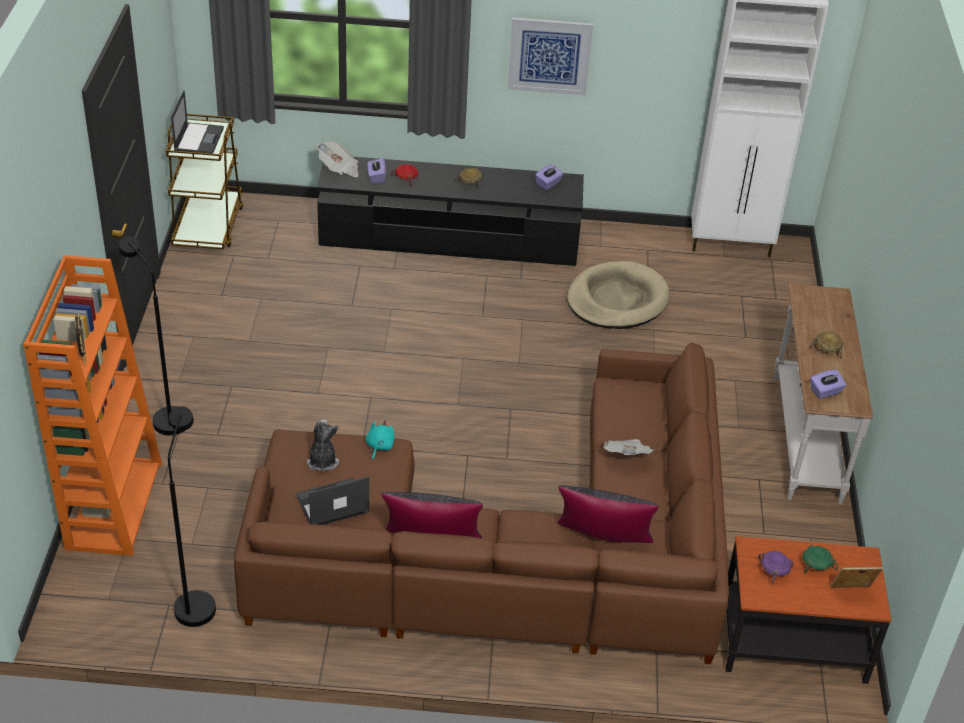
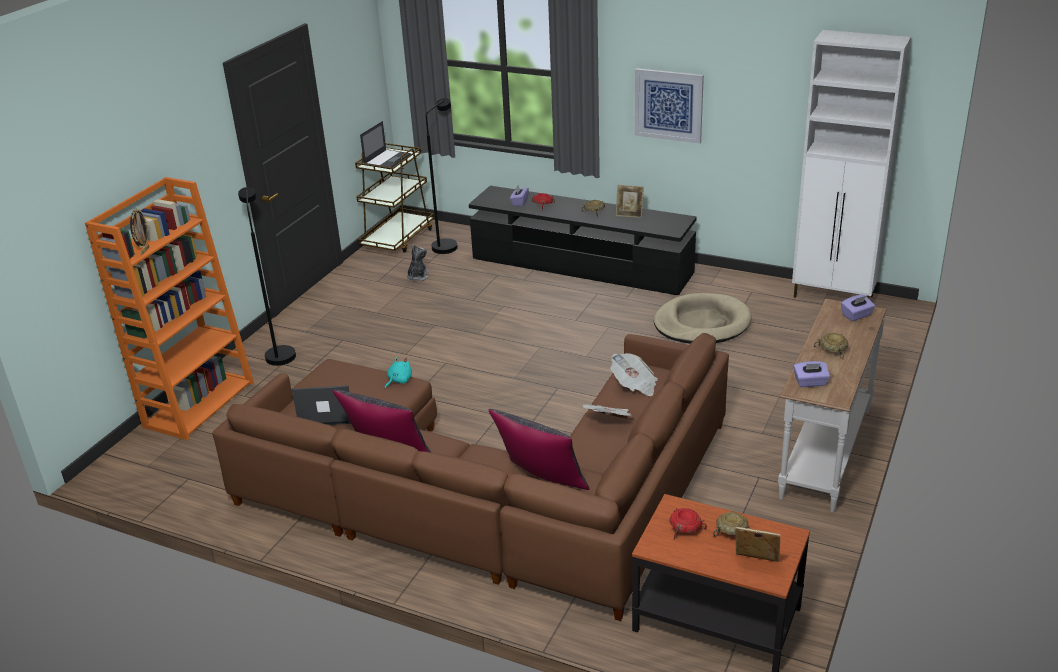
camera: 25 degrees right, 10 degrees down
(195, 601) = (209, 480): black floor lamp -> black floor lamp (447, 244)
(322, 461) = (344, 383): plush toy -> plush toy (417, 276)
(339, 169) = (493, 195): newspaper -> newspaper (634, 385)
(511, 181) = (629, 215): none -> picture frame
(548, 184) = (661, 219): purple tissue box -> purple tissue box (856, 315)
(773, 571) = (684, 529): purple bowl -> red bowl
(816, 565) = (732, 533): green bowl -> beige bowl

